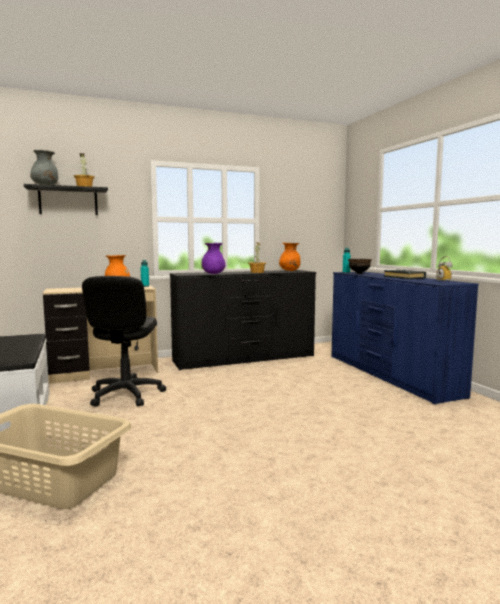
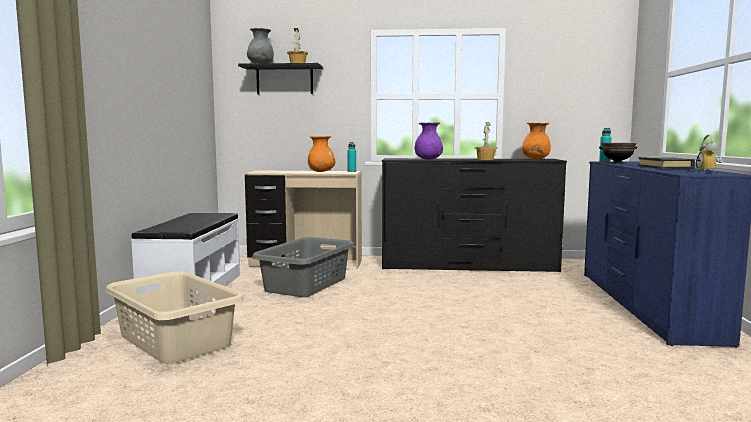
camera: 25 degrees right, 0 degrees up
(125, 395) = (305, 285): black office chair -> grey laundry basket

